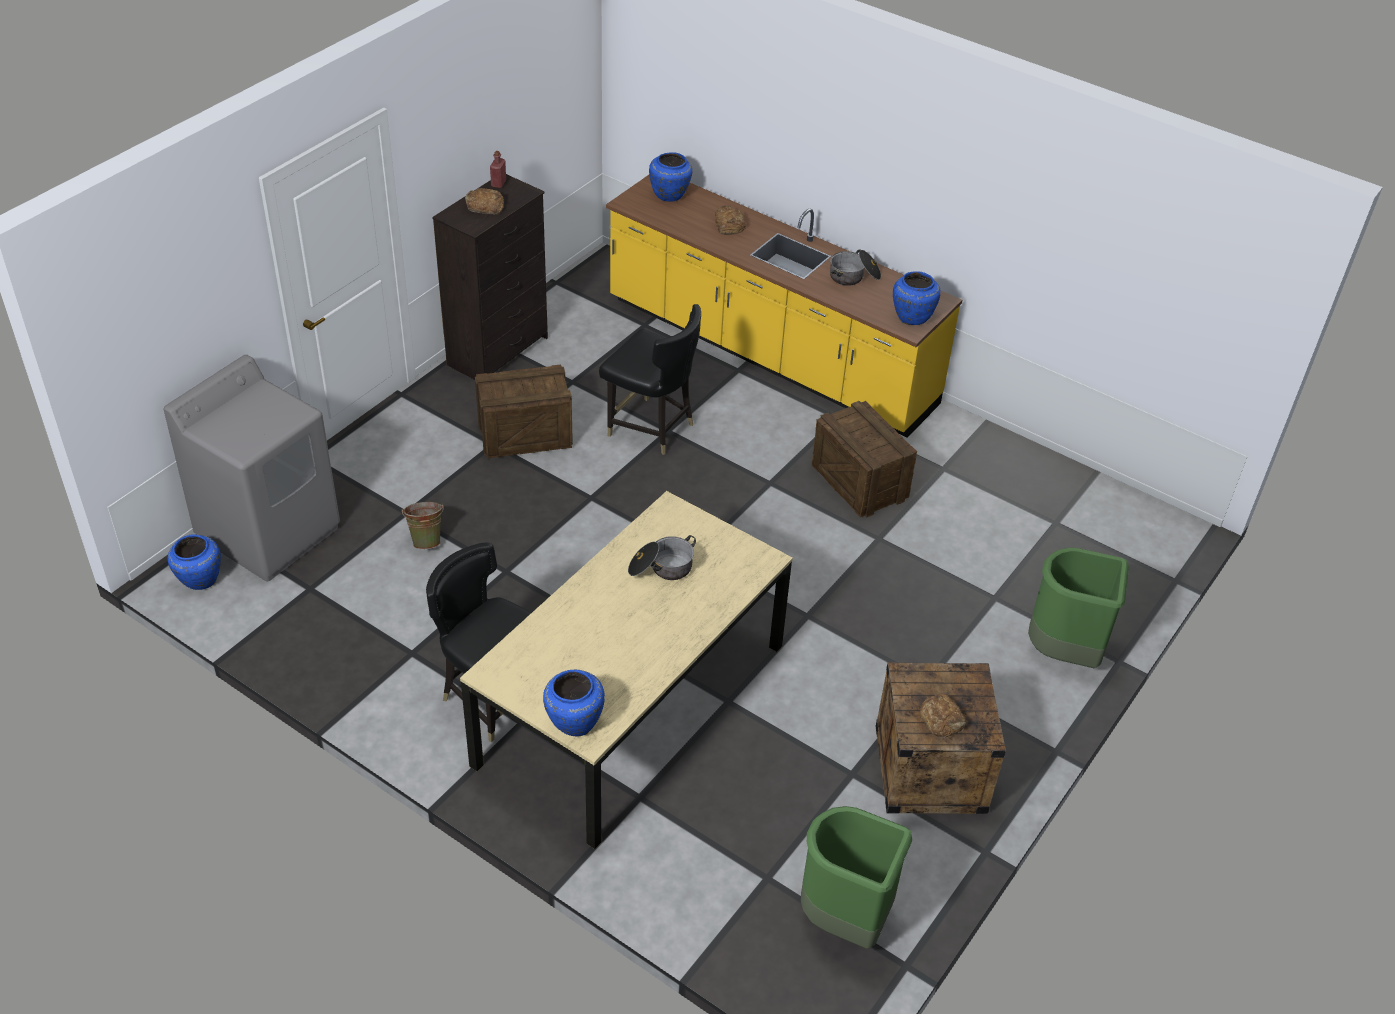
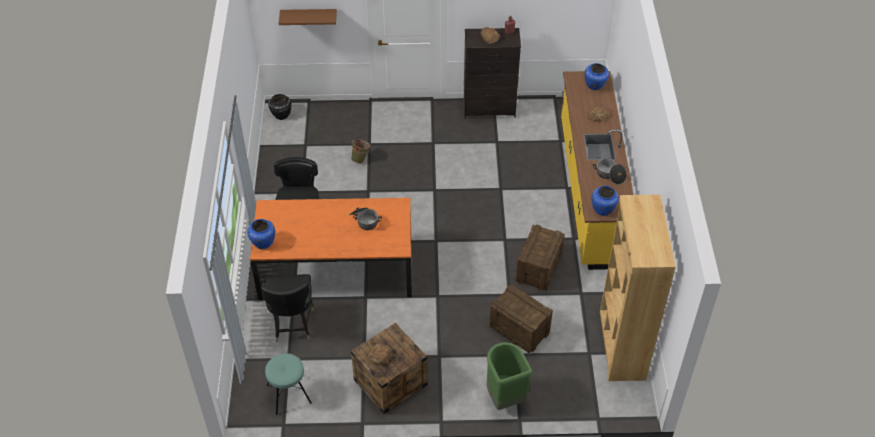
camera: 55 degrees right, 5 degrees up
(182, 338) = (309, 16): none -> brown shelf
(199, 579) = (281, 115): blue vase -> black vase
(270, 532) = (321, 116): grey washing machine -> none
(524, 435) = (448, 148): crate -> crate (519, 329)
(631, 705) = (336, 269): beige dining table -> orange dining table
(651, 428) = (496, 182): black chair -> black chair (292, 325)
(845, 920) = (289, 394): green trash can -> turquoise stool
(1068, 485) = (621, 345): none -> brown bookcase

